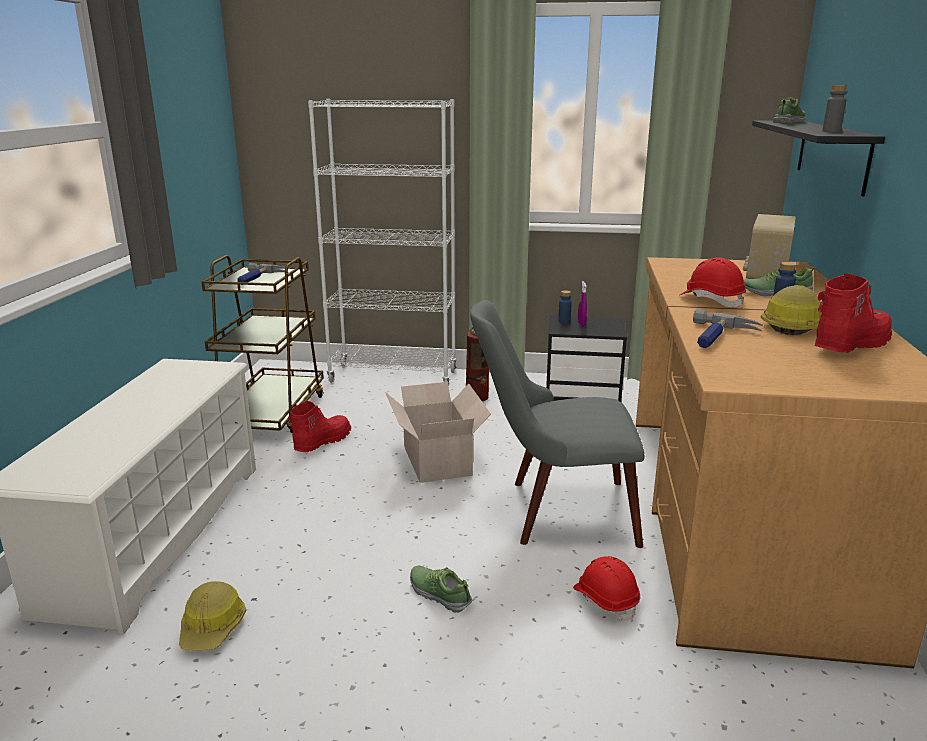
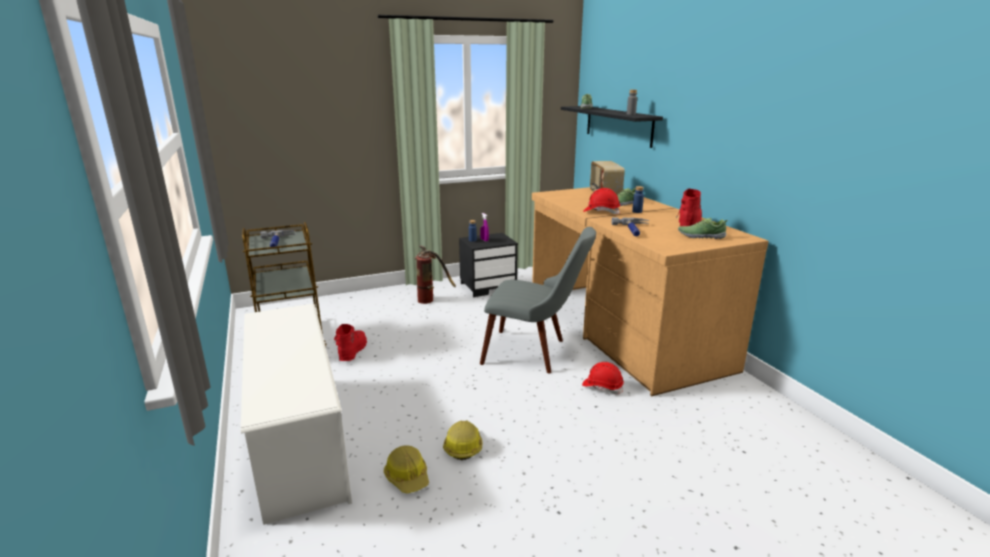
camera: 30 degrees left, 0 degrees up
(393, 377) = (355, 299): white bookcase -> none
(437, 459) = (440, 342): cardboard box -> none
(439, 594) = (519, 412): shoe -> shoe (701, 236)
(553, 512) = (535, 352): grey chair -> grey chair turned 135 degrees counterclockwise
(792, 325) = (653, 219): hard hat -> hard hat (463, 446)

